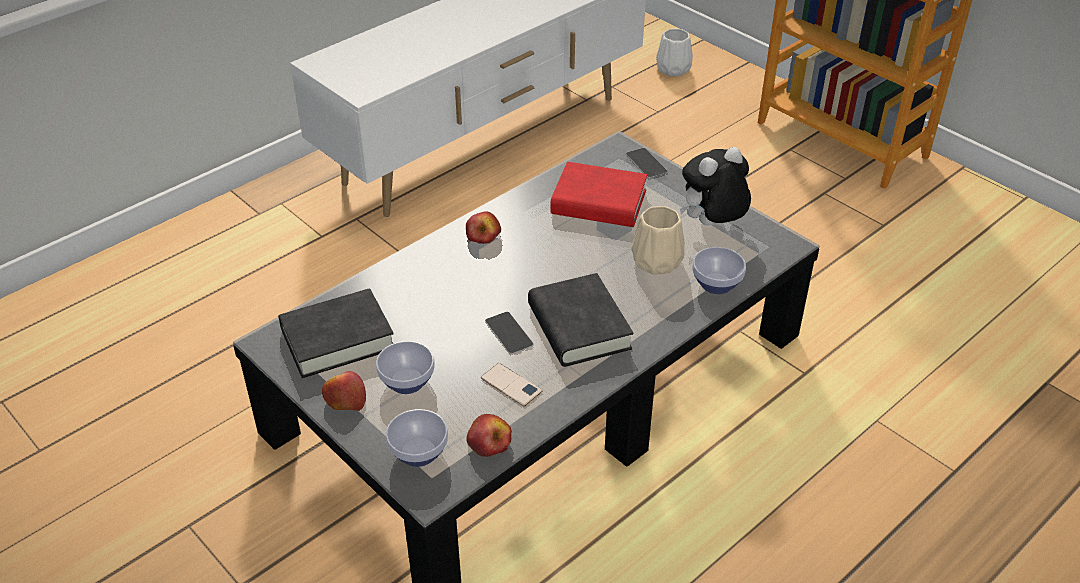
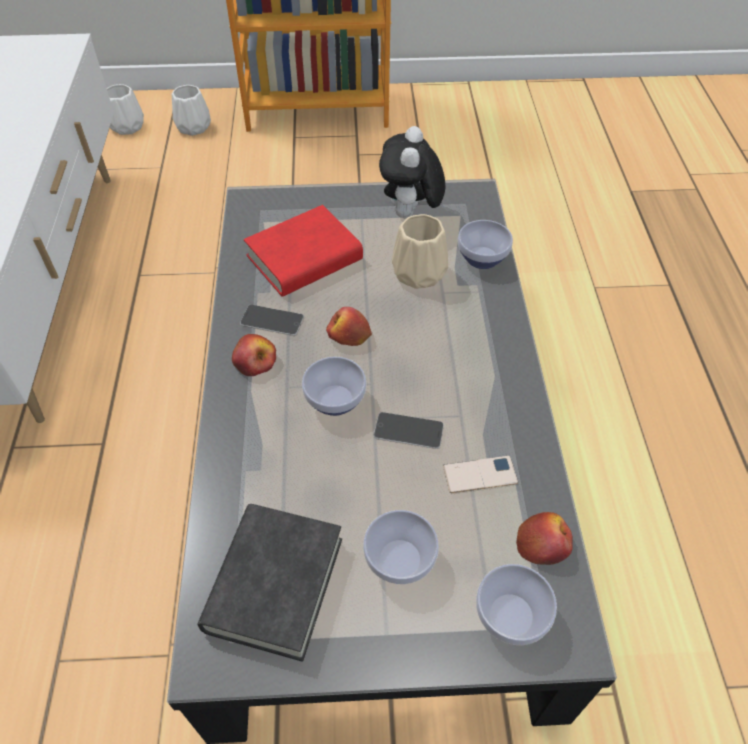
camera: 50 degrees left, 10 degrees up
(345, 399) = (374, 637): apple -> apple (349, 335)
(495, 288) = (337, 400): none -> bowl
(579, 327) = (449, 376): black book -> none
(646, 163) = (290, 199): phone -> phone (272, 320)
(719, 96) = (192, 127): none -> white vase

